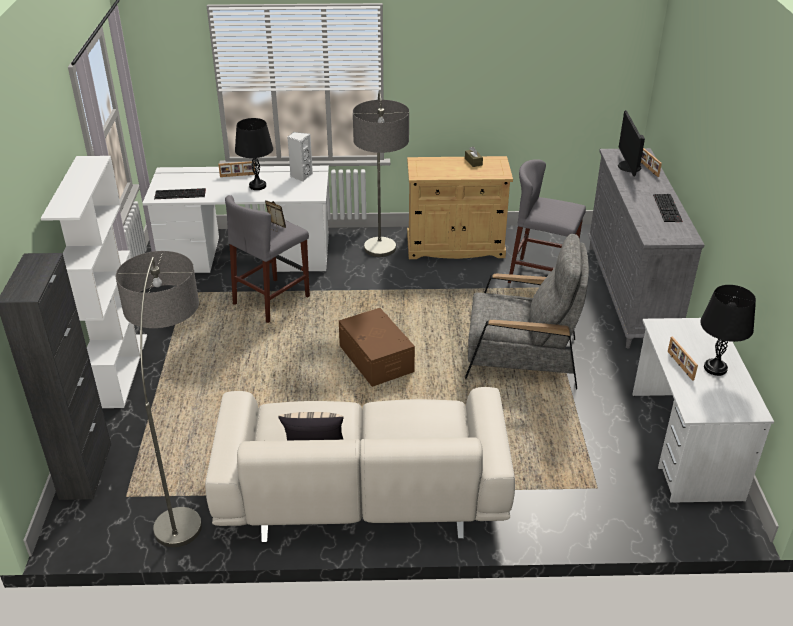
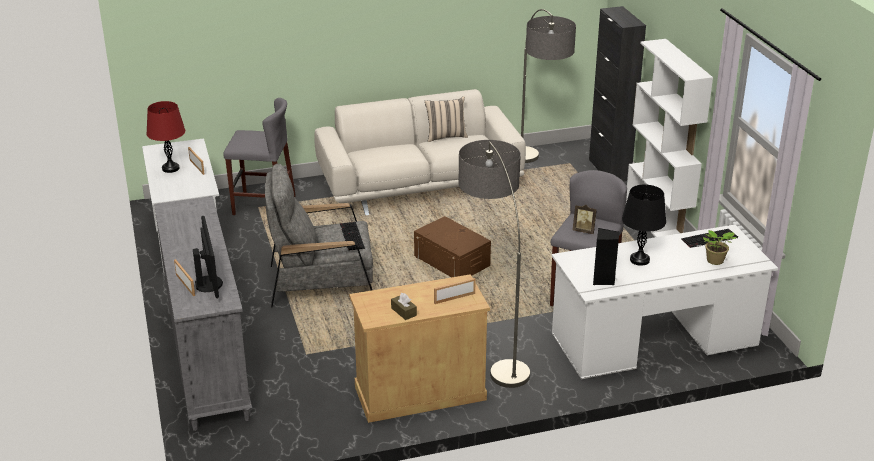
camera: 165 degrees right, 5 degrees down
(199, 177) = (715, 261): none -> potted plant
(237, 175) = (675, 270): picture frame -> picture frame (454, 298)
(301, 176) = (603, 280): white speaker -> black speaker
(541, 276) = (308, 369): grey stool -> grey stool (264, 205)
(668, 208) = (177, 235): keyboard -> keyboard (351, 236)
(715, 368) = (170, 168): black table lamp -> red table lamp

